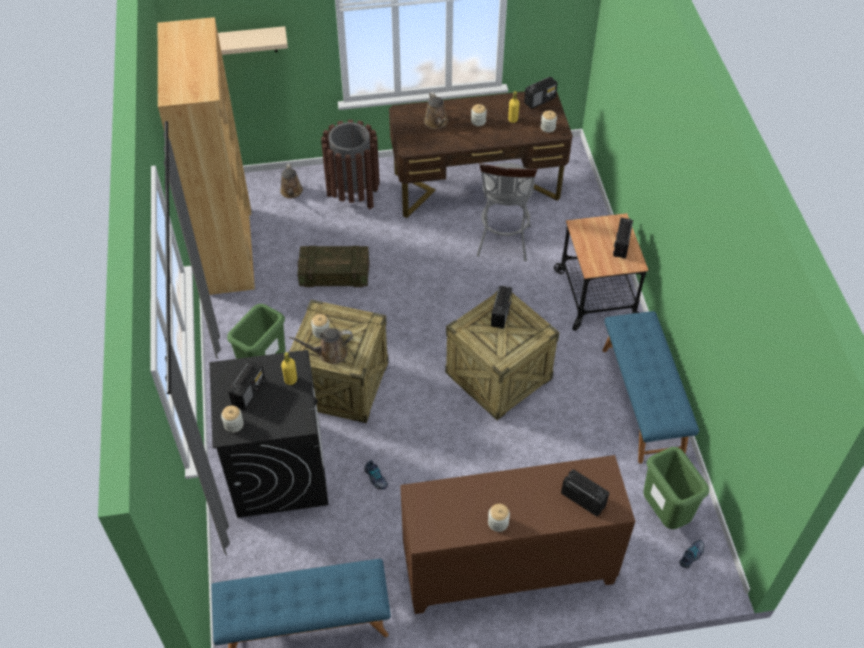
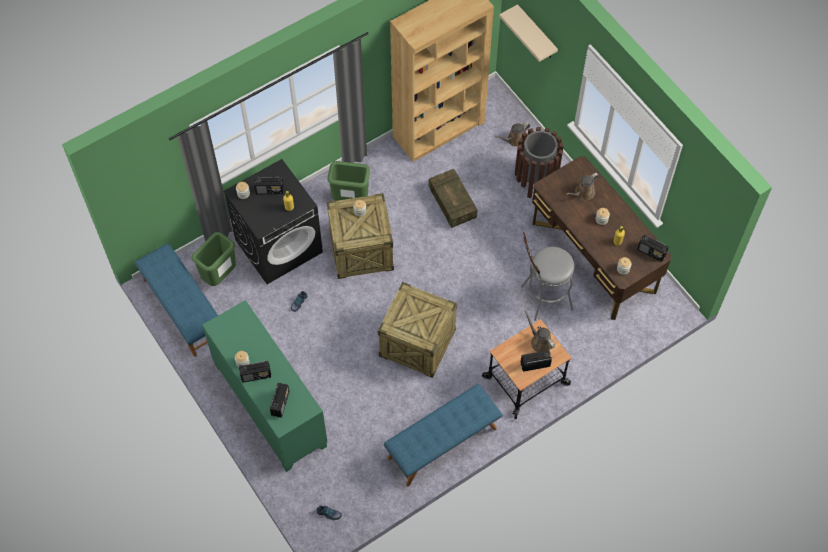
camera: 65 degrees right, 10 degrees up
(329, 353) = (344, 224): brown watering can -> brown watering can (539, 341)
(501, 314) = (430, 310): radio -> radio (256, 375)
(508, 568) = (269, 405): brown cabinet -> green cabinet
(665, 513) = (354, 487): green trash can -> green trash can (220, 276)

